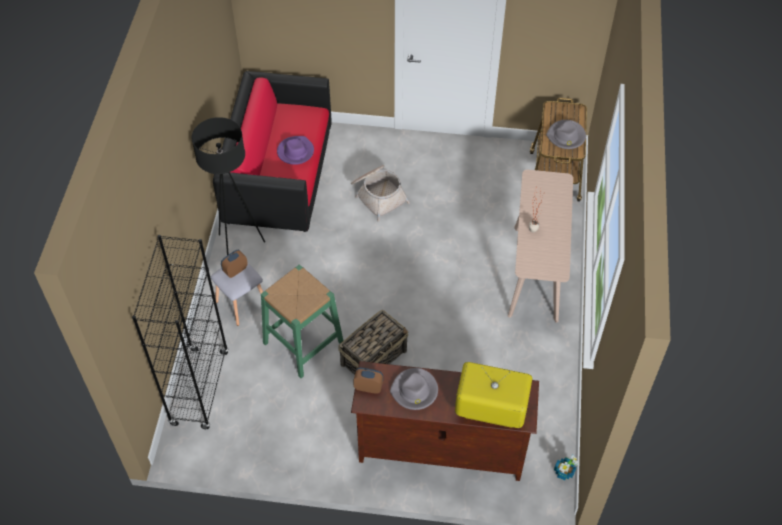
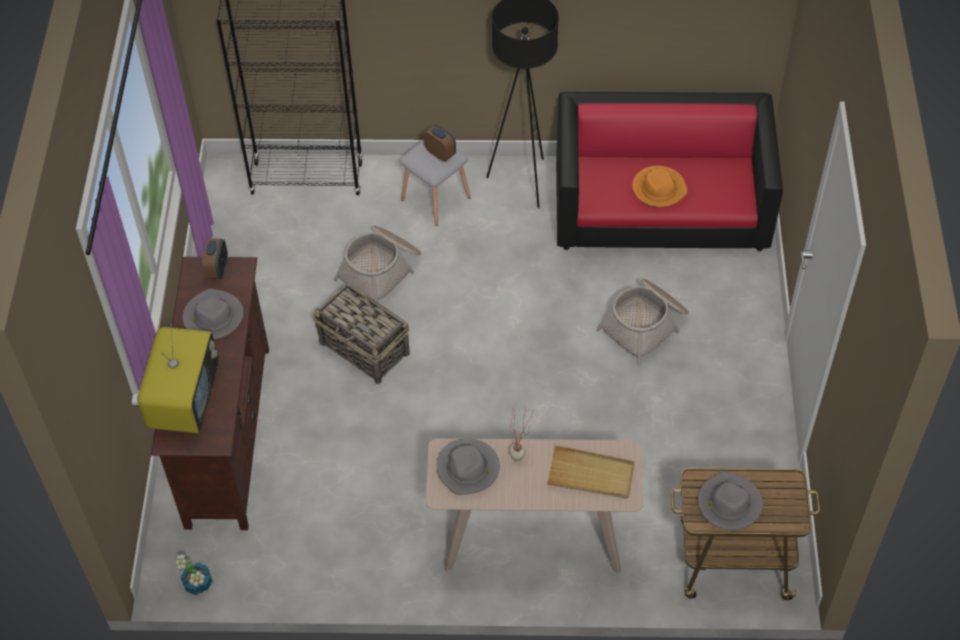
camera: 85 degrees right, 0 degrees up
(295, 152) = (659, 188): purple hat -> orange hat
(303, 342) = (381, 270): green stool -> basket
(539, 257) = (468, 468): none -> grey hat
(547, 195) = (591, 475): none -> beige tray

